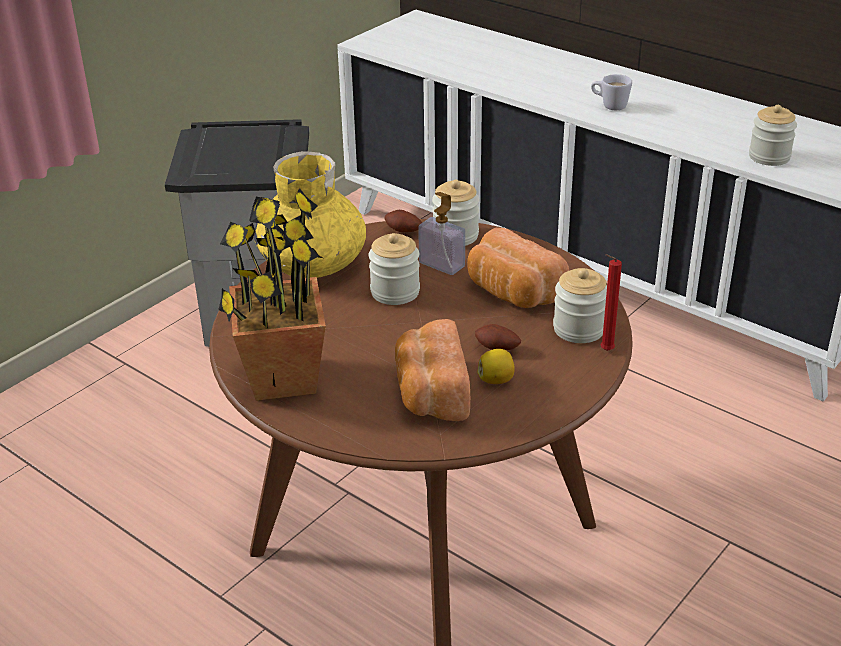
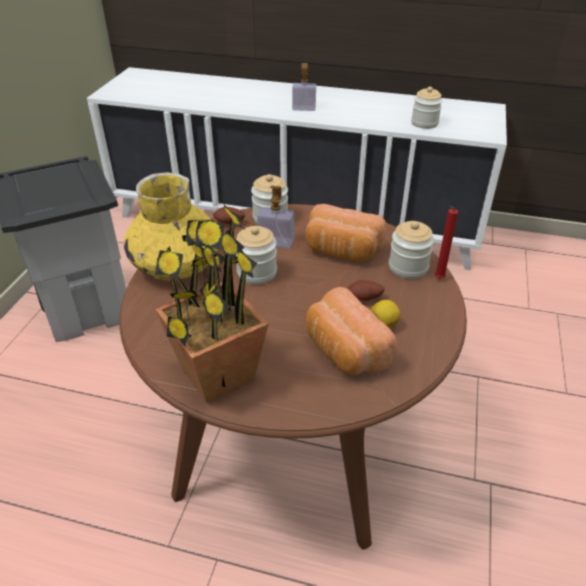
camera: 25 degrees left, 5 degrees up
(609, 105) = (304, 108): white mug -> soap dispenser

